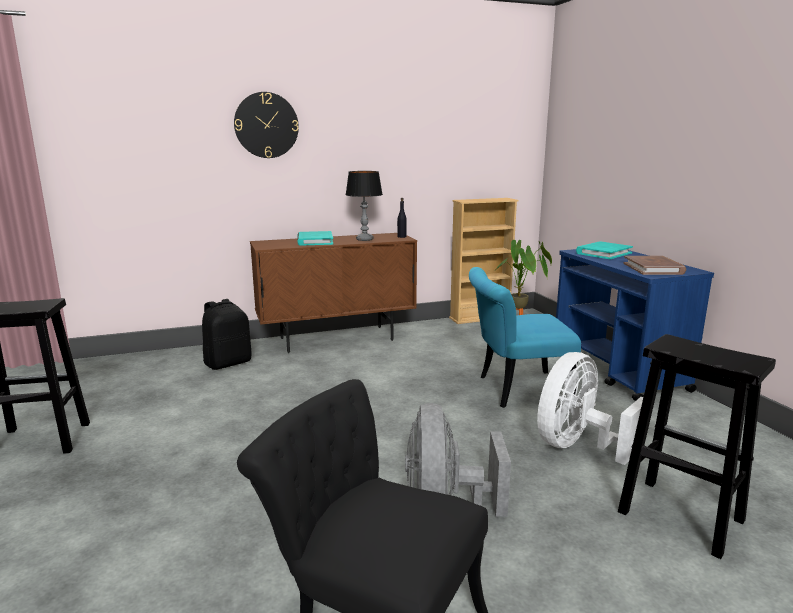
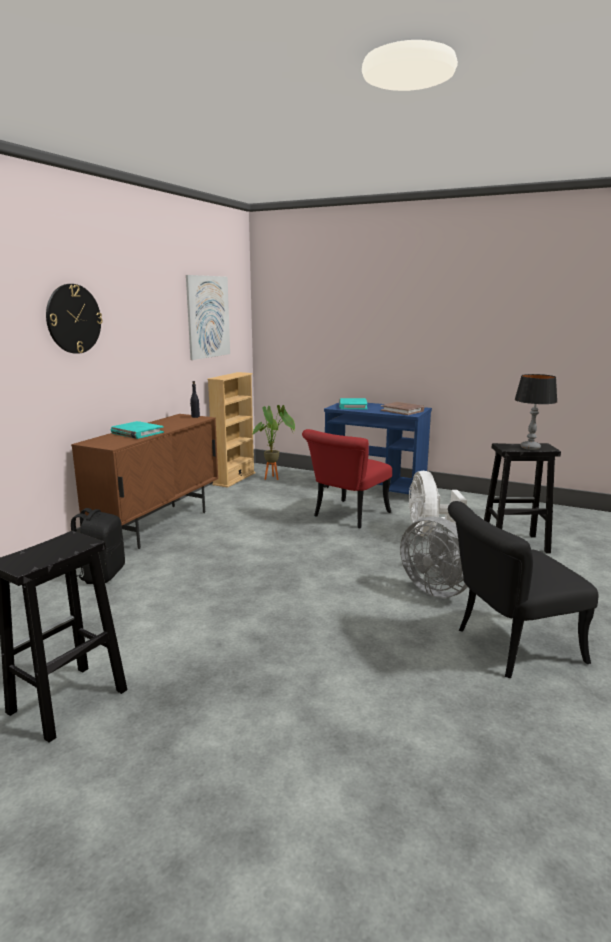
camera: 45 degrees left, 0 degrees up
(364, 239) = (174, 424): table lamp -> table lamp (530, 448)
(463, 131) = (208, 317): none -> picture
(515, 390) = (347, 516): turquoise chair -> red chair

